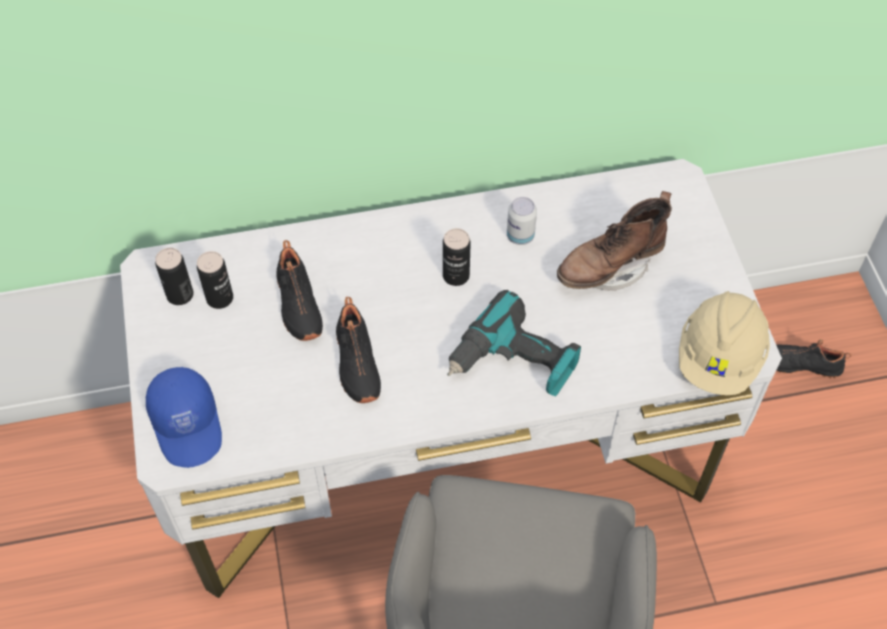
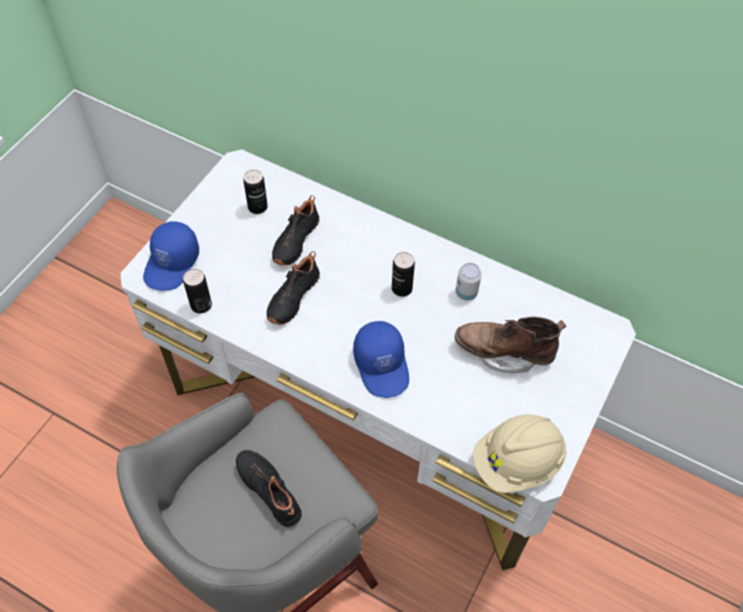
camera: 40 degrees right, 0 degrees up
(180, 295) = (239, 190): can -> can (201, 305)
(514, 363) = (382, 365): power drill -> blue cap
(800, 363) = (663, 539): black shoe -> black shoe (270, 489)

